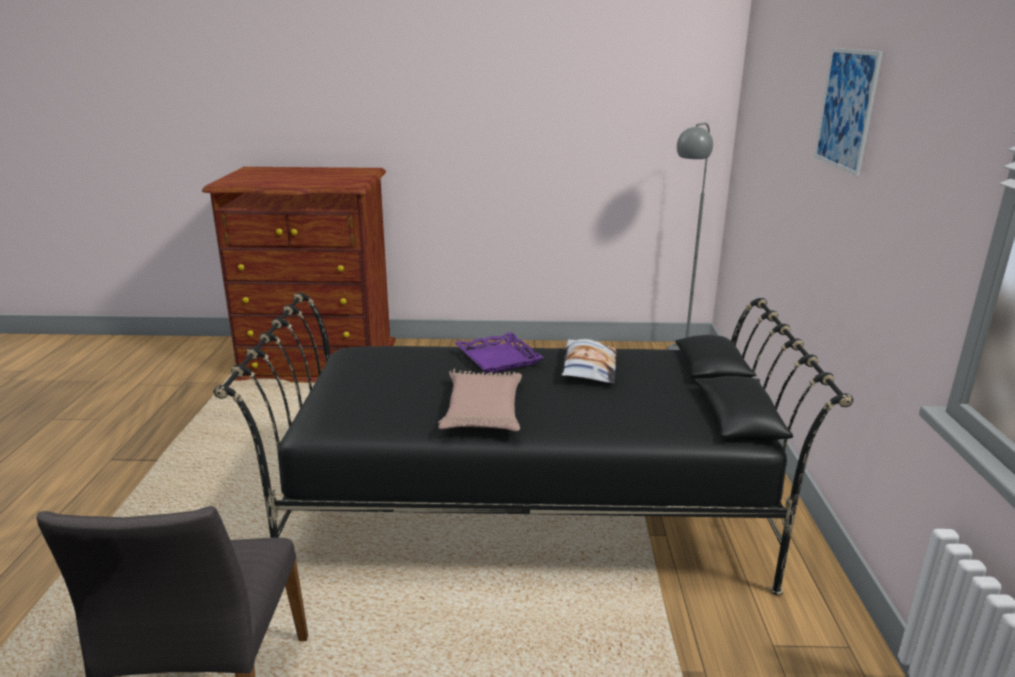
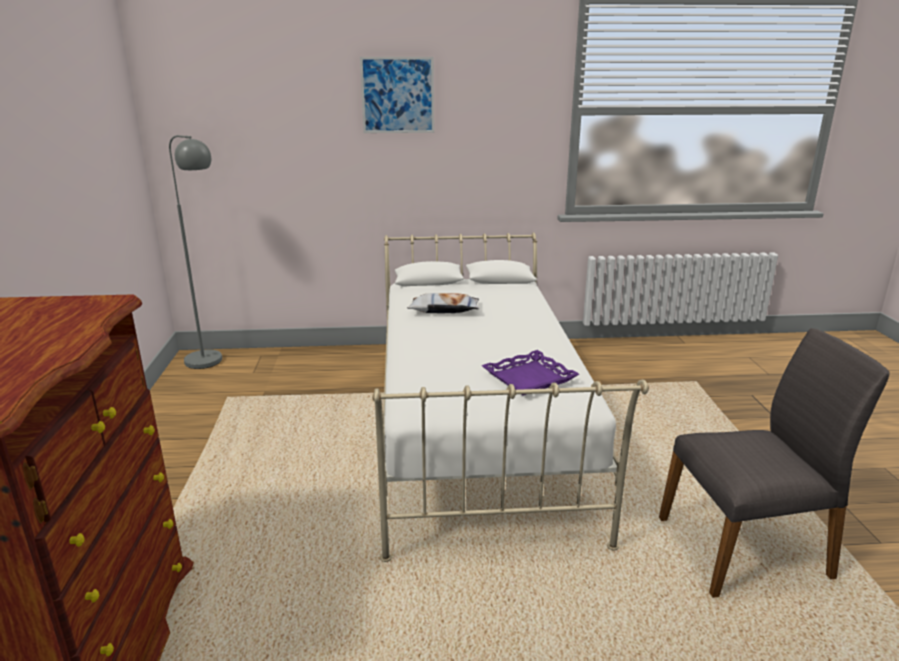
camera: 95 degrees left, 0 degrees up
(482, 409) = (527, 340): beige pillow -> none
(497, 358) = (432, 338): purple tray -> purple tray (529, 378)
(526, 512) = (475, 434): black bed -> white bed

